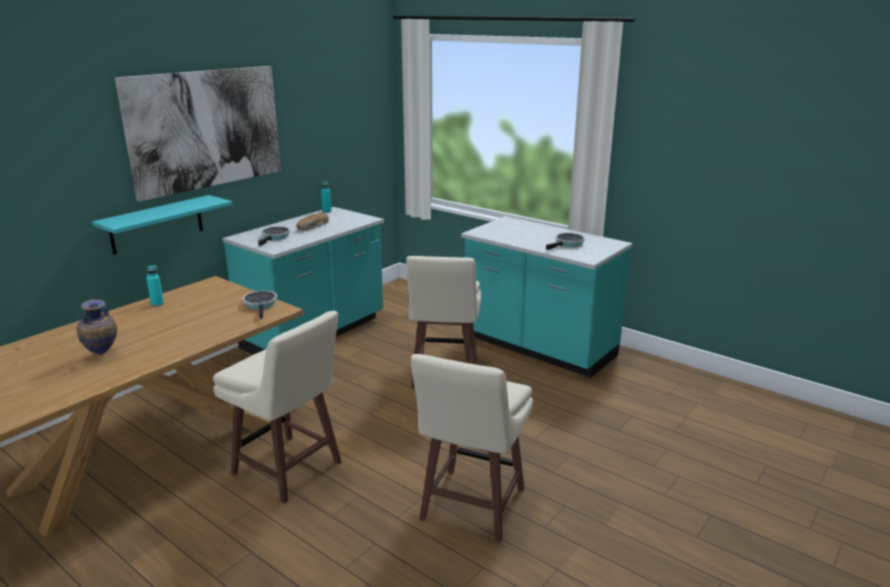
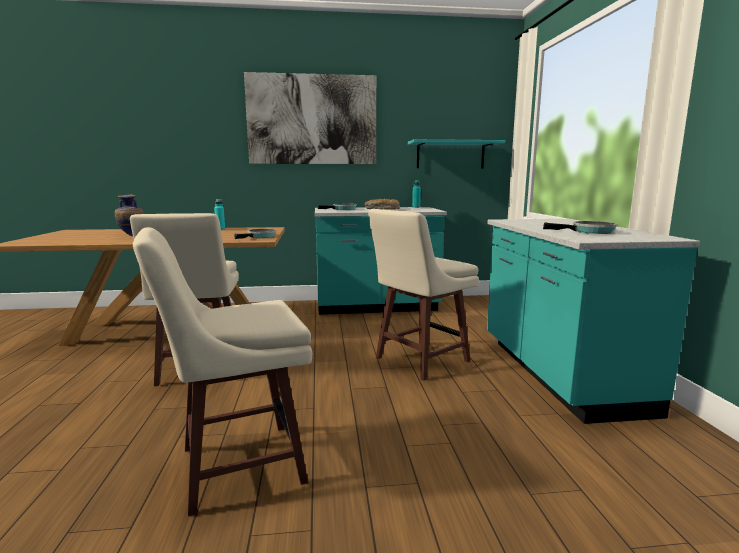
camera: 45 degrees right, 10 degrees down
(157, 224) = (263, 185): turquoise shelf -> turquoise shelf (450, 155)

